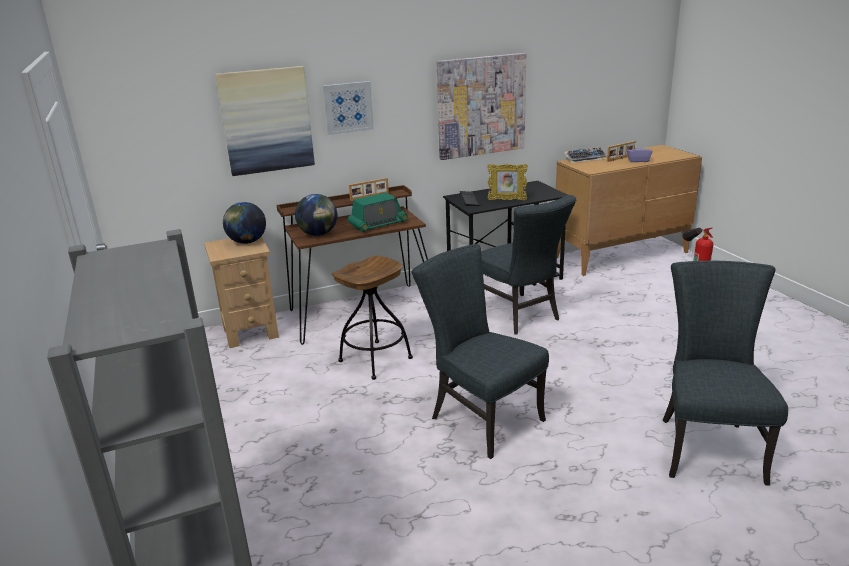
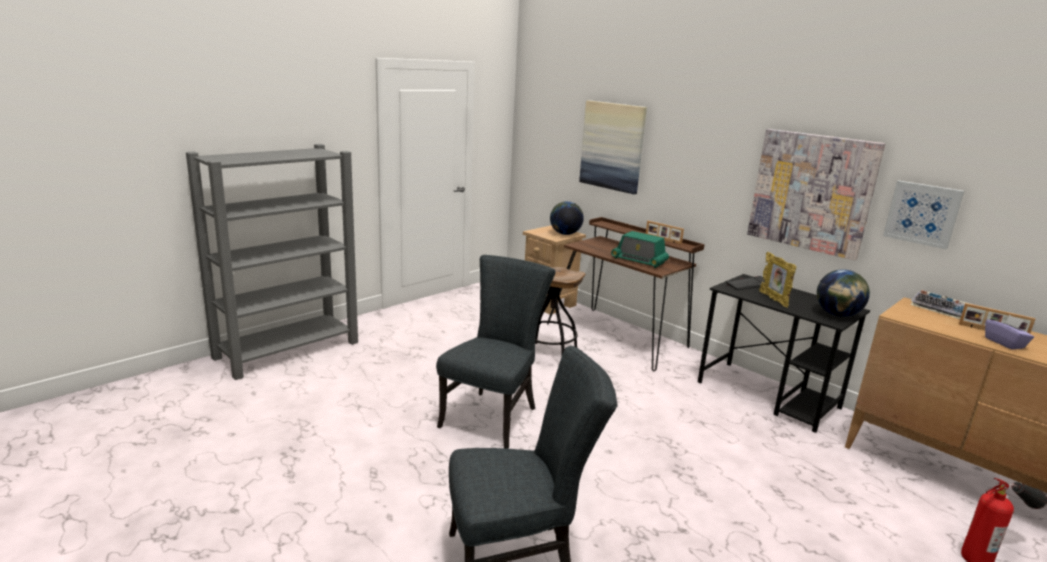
camera: 65 degrees right, 5 degrees down
(318, 234) = (594, 246): globe -> globe (837, 315)
(348, 107) = (674, 153): picture -> picture (922, 214)
(520, 316) = (692, 414): grey chair -> none

